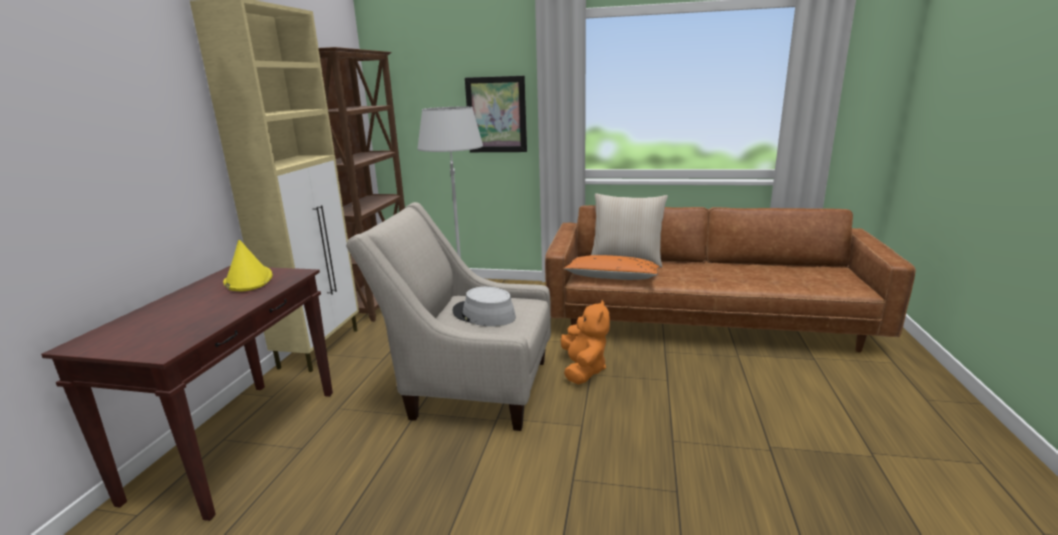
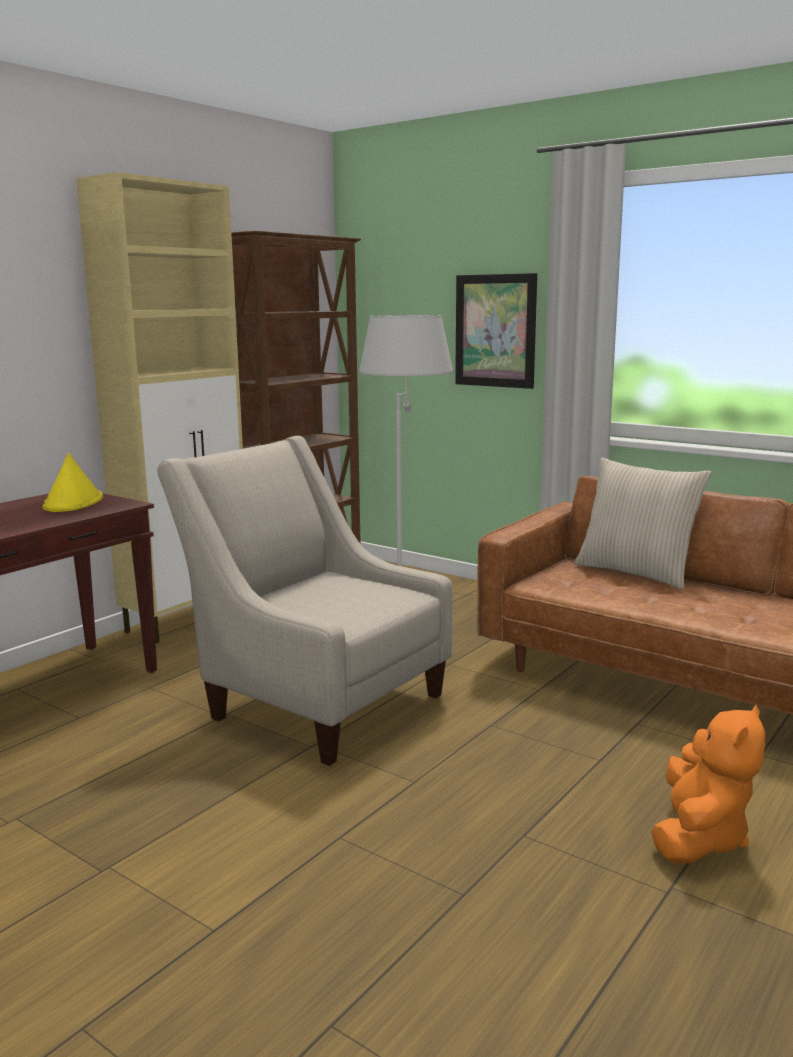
camera: 25 degrees right, 5 degrees down
(483, 314) = (333, 597): grey hat -> none
(583, 370) = (486, 717): orange plush toy -> orange plush toy (699, 837)
(612, 277) = (582, 590): orange pillow -> none

